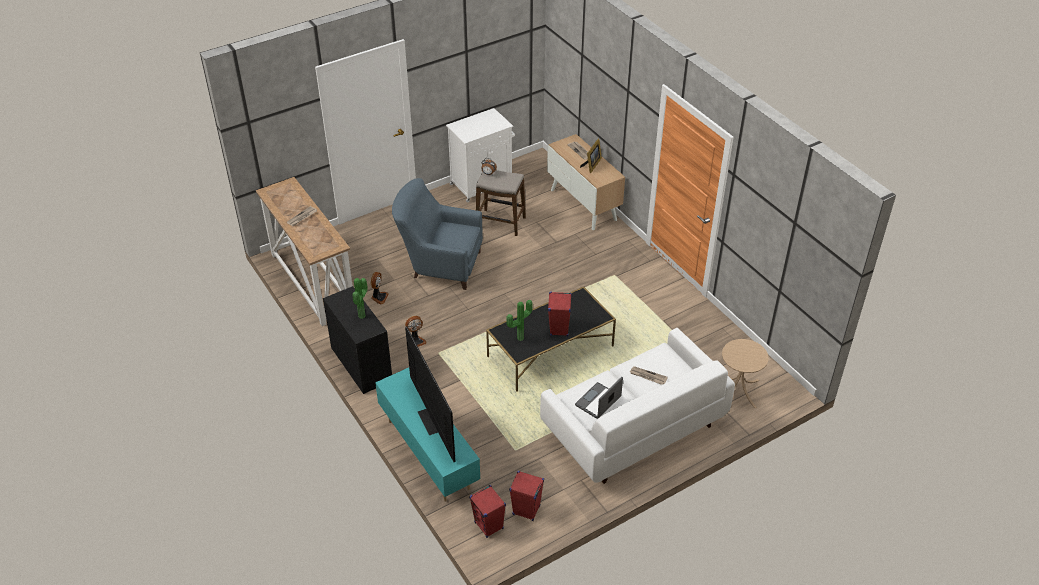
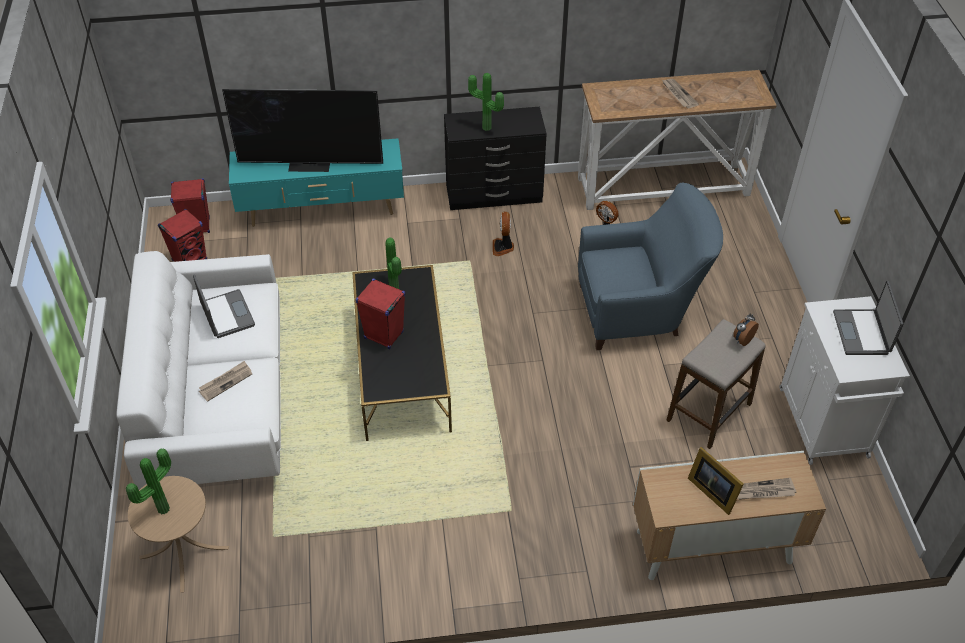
camera: 115 degrees right, 5 degrees up
(439, 265) = (640, 311): blue armchair -> blue armchair turned 45 degrees clockwise
(475, 123) = (862, 333): none -> laptop
(747, 356) = (161, 508): none -> potted plant

